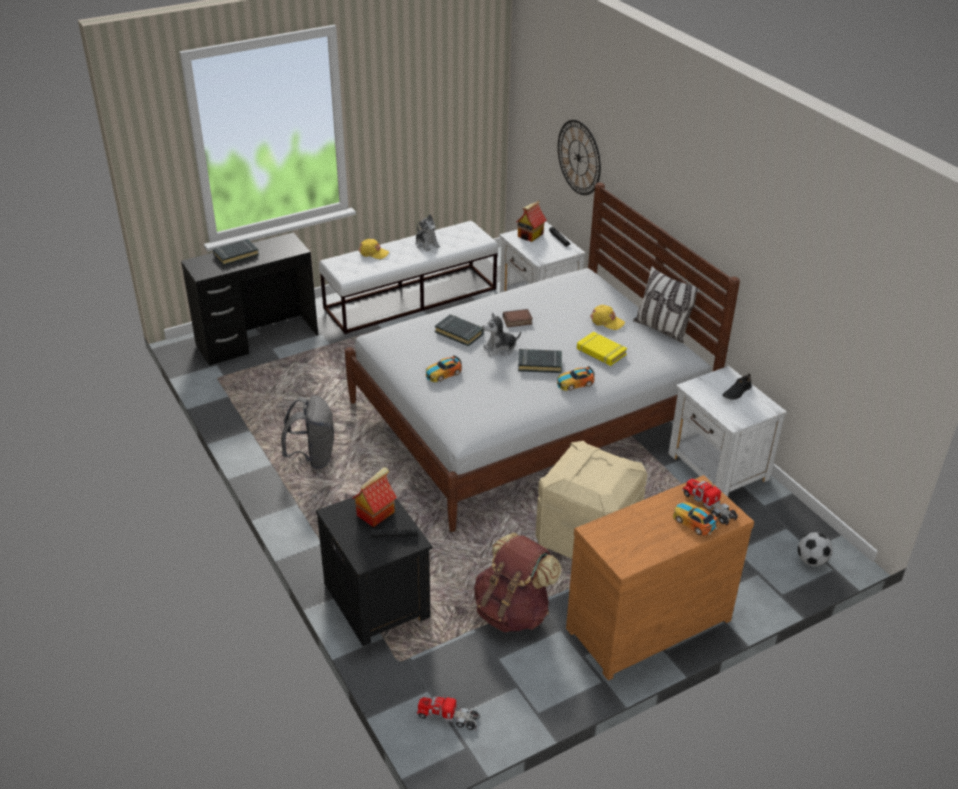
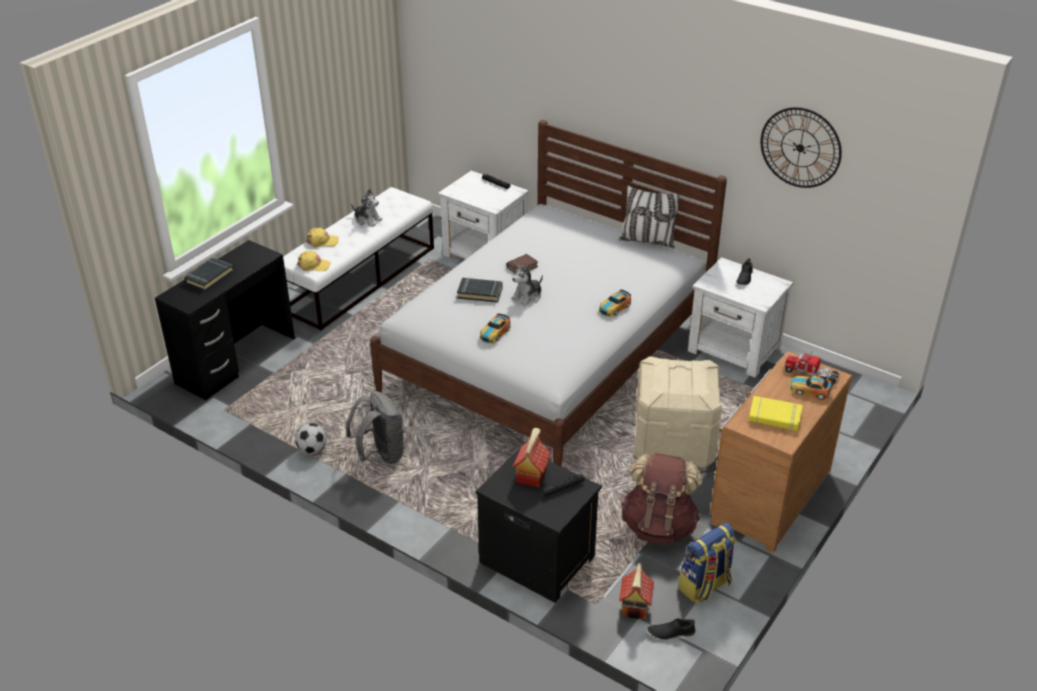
camera: 25 degrees left, 0 degrees up
(448, 717) = (671, 632): toy truck -> black shoe
(514, 686) = (705, 586): none -> backpack
(530, 235) = (467, 187): toy house -> toy house (635, 606)
(539, 364) = (572, 300): black book -> none
(578, 157) = (506, 101): wall clock -> wall clock (800, 147)
(601, 352) = (615, 275): yellow book -> yellow book (774, 417)
(606, 321) = (598, 246): yellow cap -> yellow cap (313, 265)
(811, 561) = (855, 402): football -> football (312, 450)

